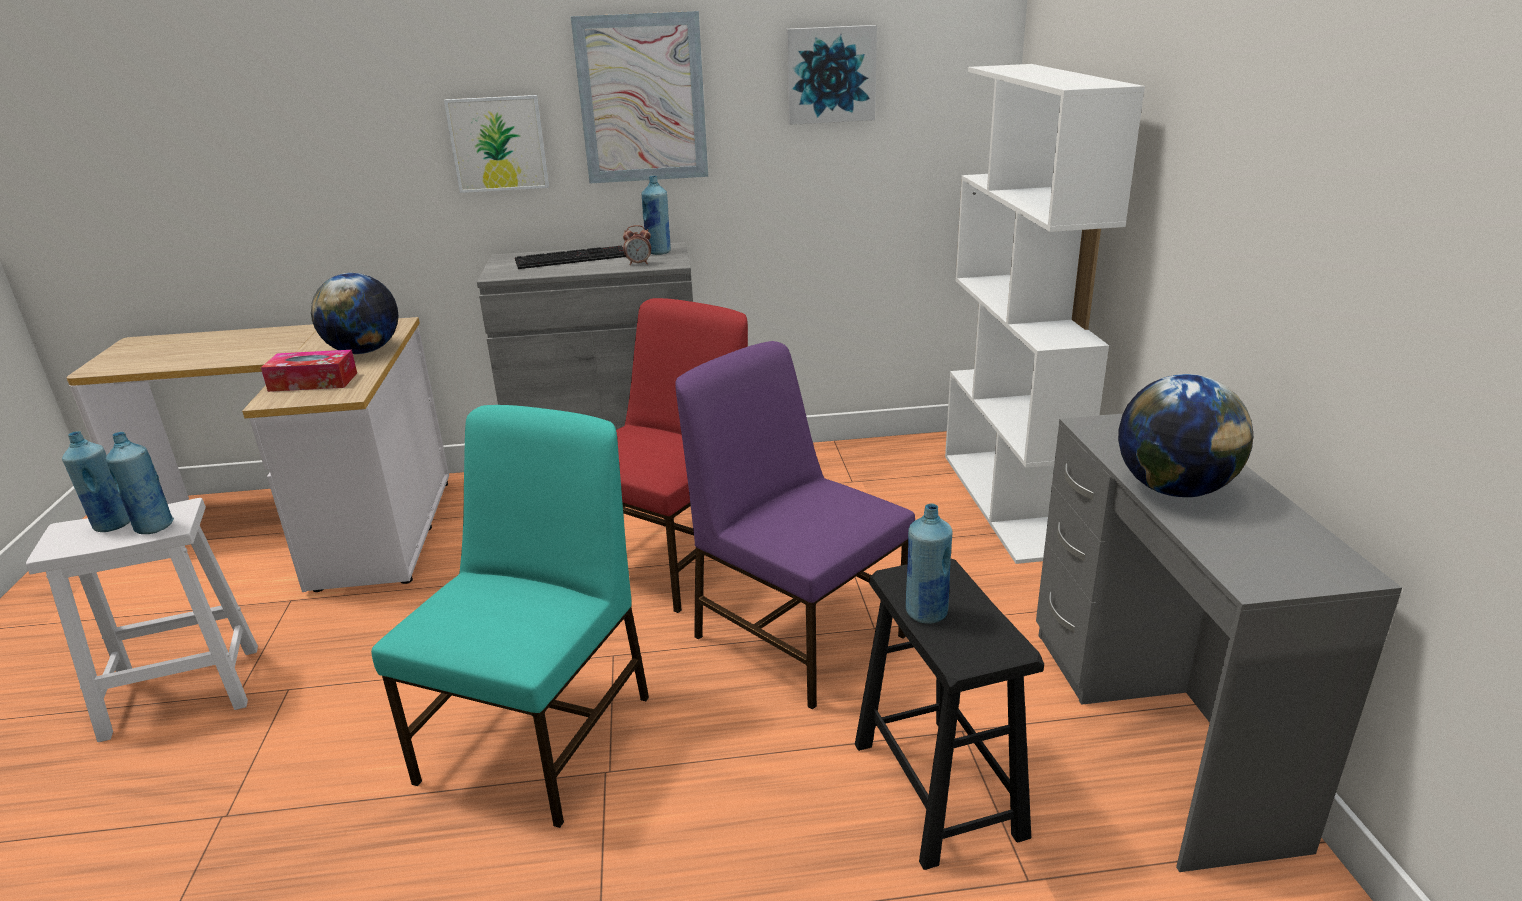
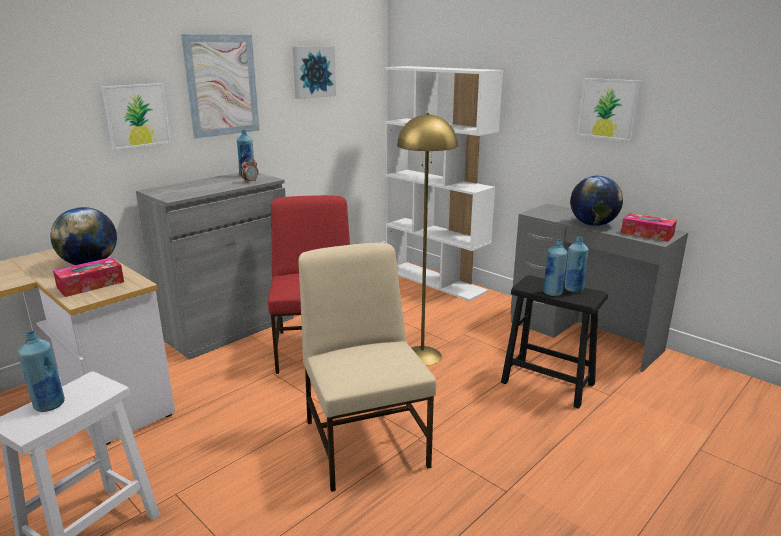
camera: 40 degrees left, 5 degrees down
(154, 526) = (91, 393): blue bottle -> blue bottle (573, 289)
(541, 735) = (366, 441): turquoise chair -> beige chair
(572, 258) = (200, 184): keyboard -> none
(797, 634) = (422, 355): purple chair -> yellow floor lamp
(1264, 555) = (647, 234): none -> tissue box
(1308, 208) = (608, 109): none -> picture

